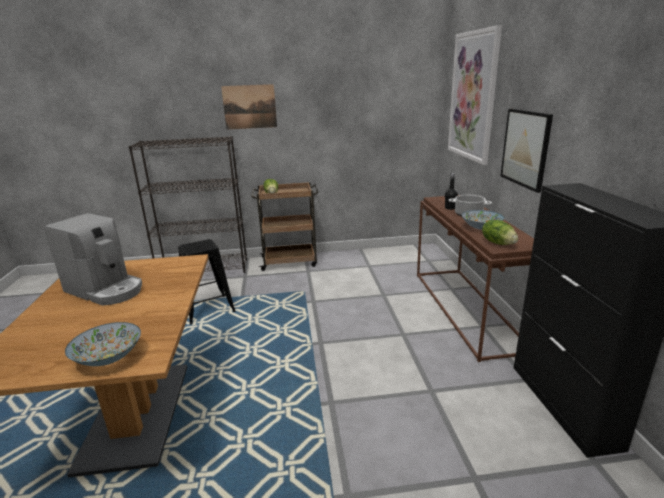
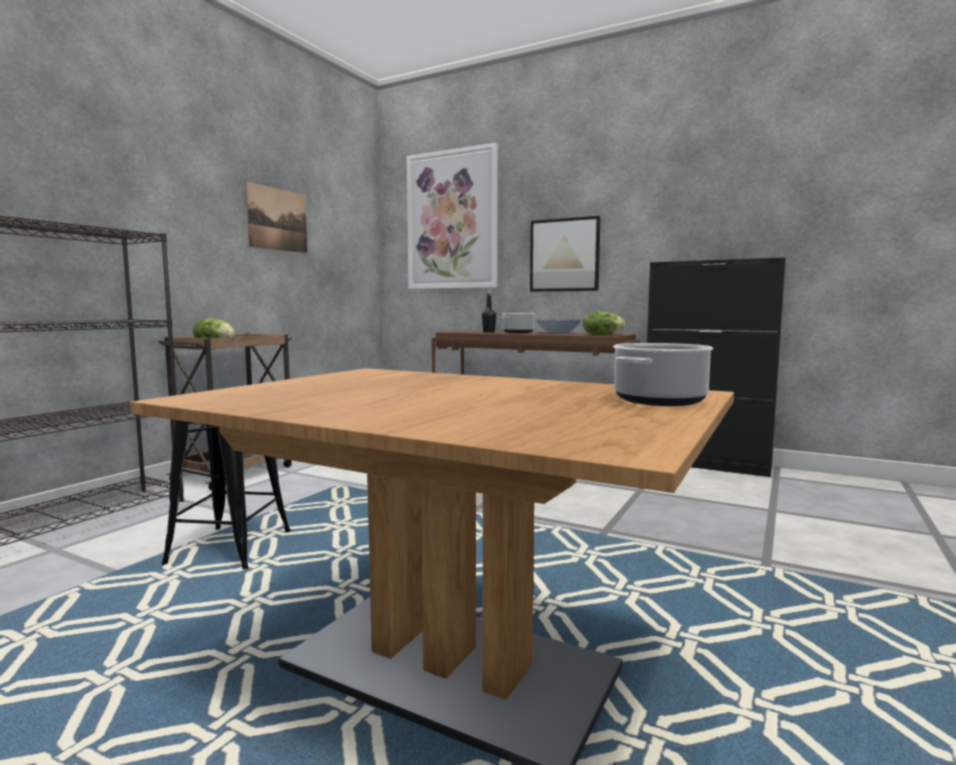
camera: 55 degrees left, 15 degrees down
(106, 290) = (368, 394): coffee machine -> none
(109, 358) = (659, 400): bowl -> cooking pot
(249, 107) = (151, 192): picture -> picture (277, 219)

